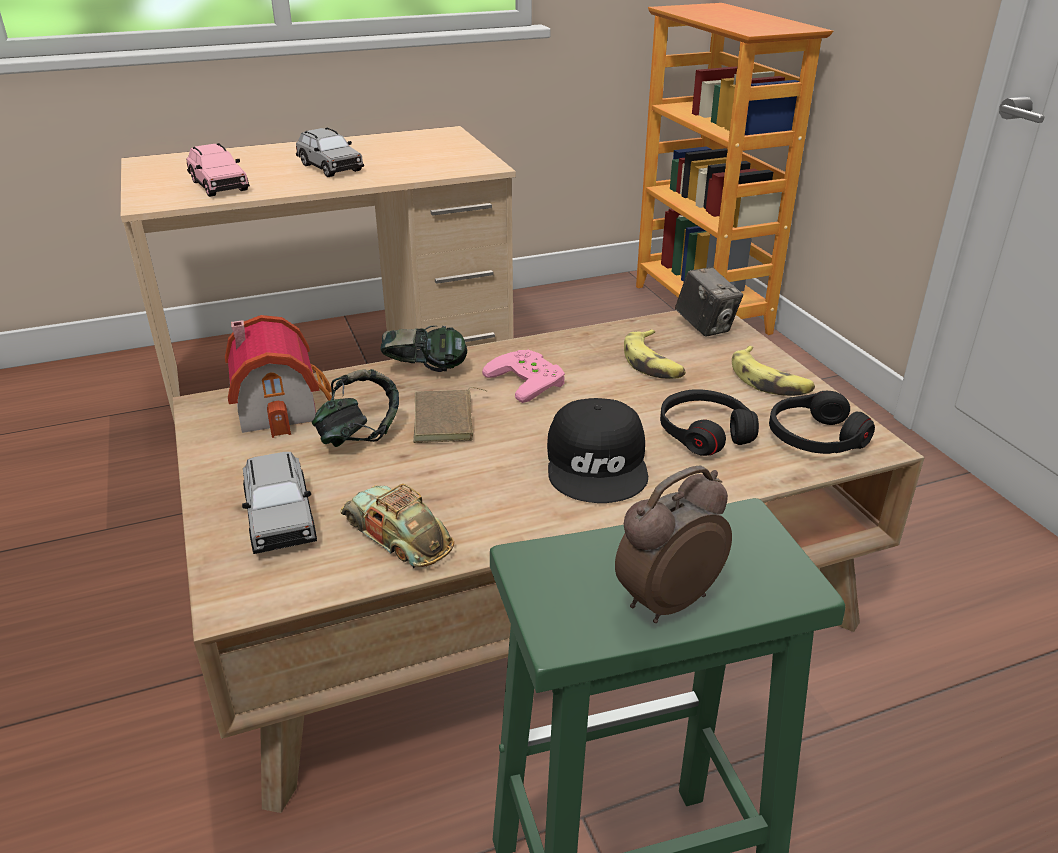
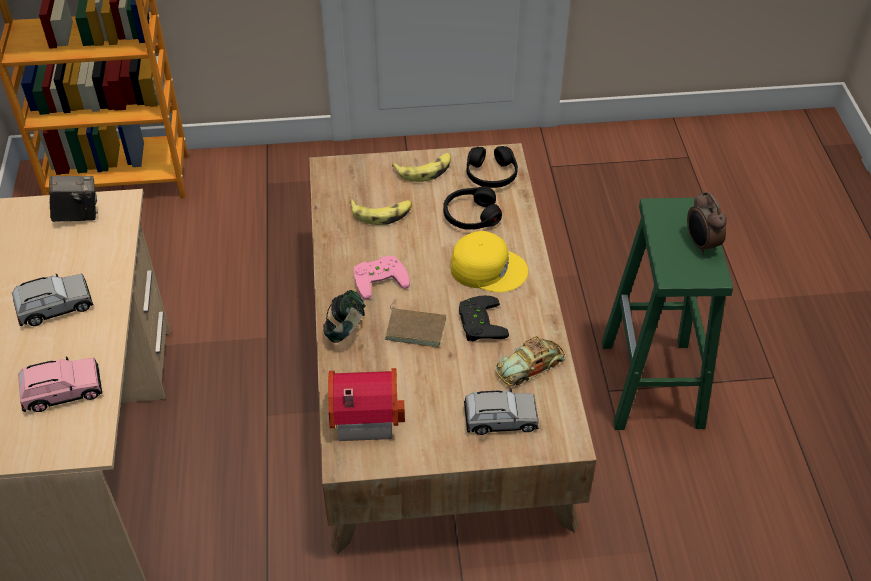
camera: 75 degrees left, 15 degrees up
(359, 435) = (418, 375): headphones -> none
(476, 471) = (478, 323): none -> black game controller
(598, 464) = (488, 268): black cap -> yellow cap
(705, 327) = (343, 175): camera -> camera (77, 215)

